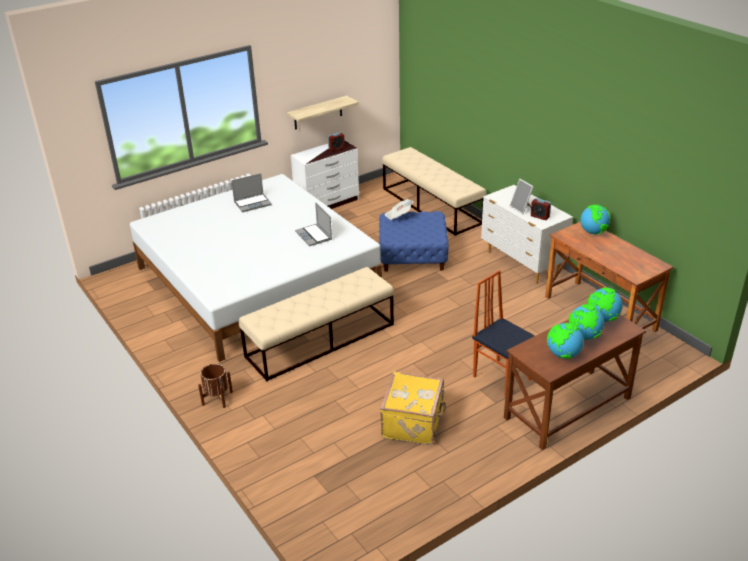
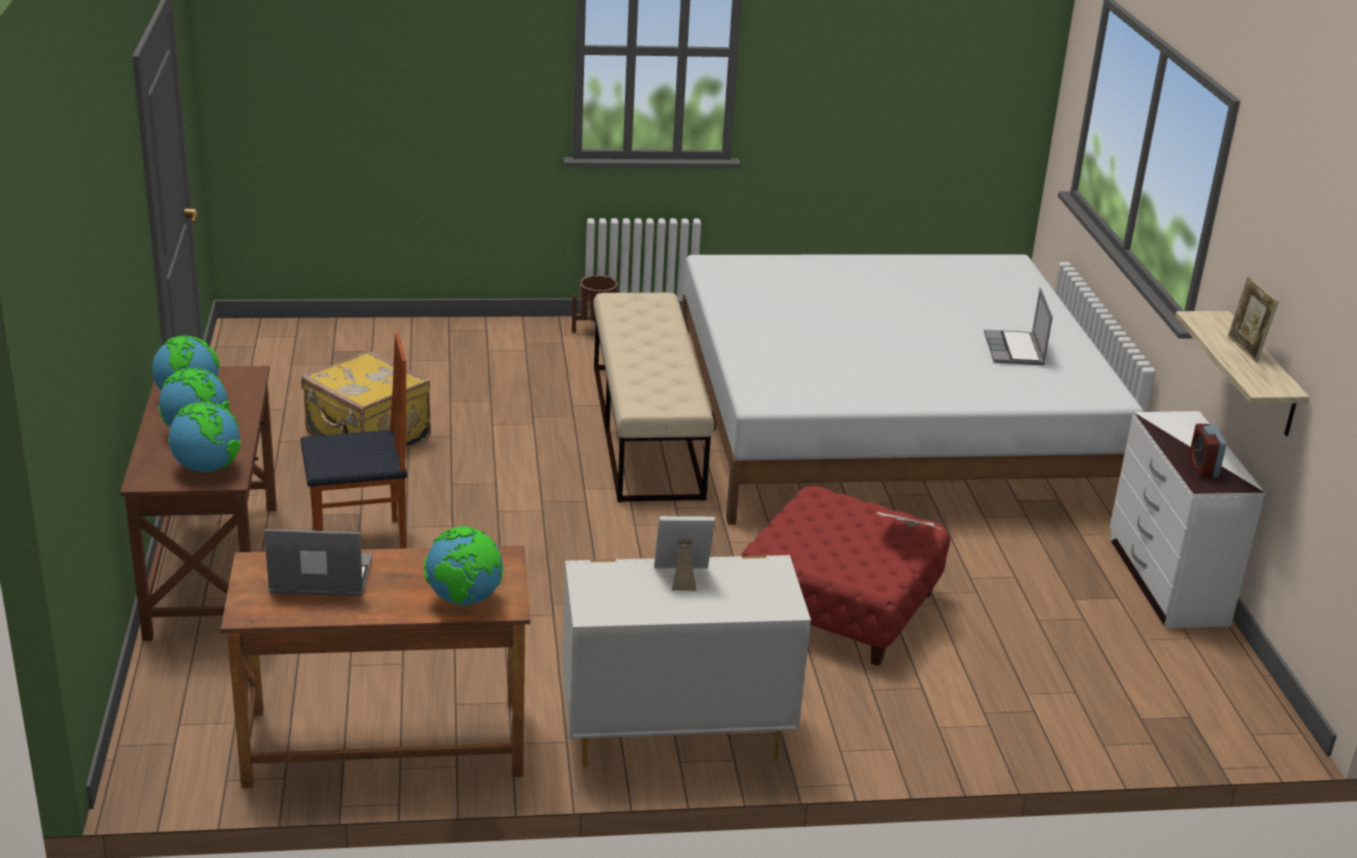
camera: 115 degrees right, 5 degrees down
(314, 236) = (829, 368): laptop -> laptop (319, 577)
(320, 106) = (1245, 349): none -> picture frame
(413, 255) = (840, 607): blue ottoman -> red ottoman
(432, 206) = (1060, 721): beige bench -> none
(540, 216) = (620, 583): alarm clock -> none

